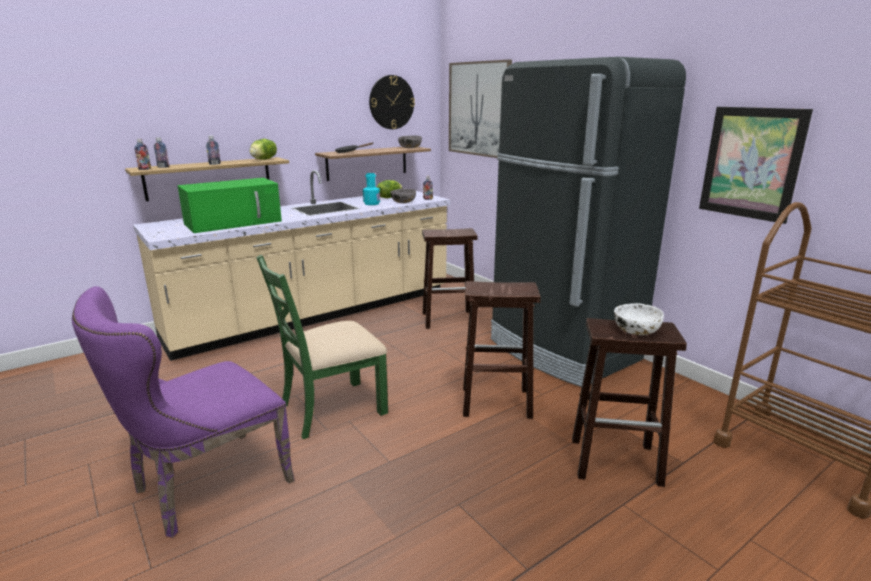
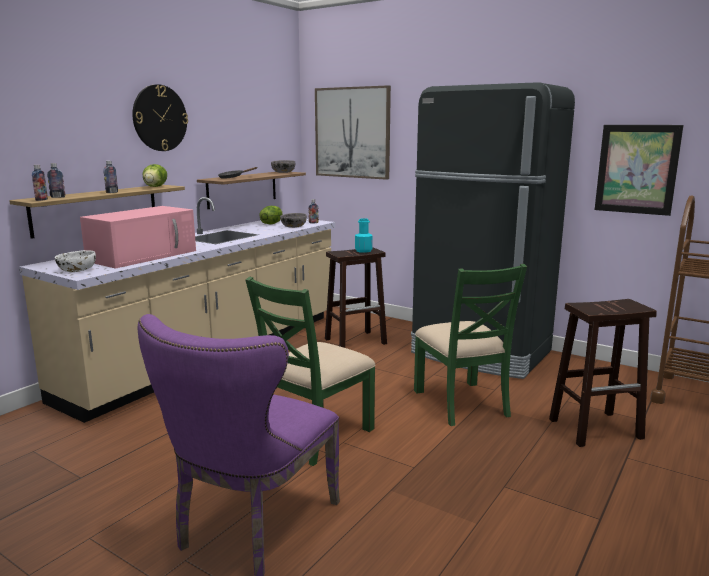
camera: 20 degrees left, 5 degrees down
(234, 222) = (144, 255): green microwave -> pink microwave
(371, 203) = (263, 230): turquoise bottle -> turquoise bottle (363, 251)
(391, 102) = (262, 126): wall clock -> wall clock (160, 118)
(495, 402) = (462, 403): brown stool -> green chair
(635, 330) = (611, 306): white bowl -> white bowl (76, 270)

